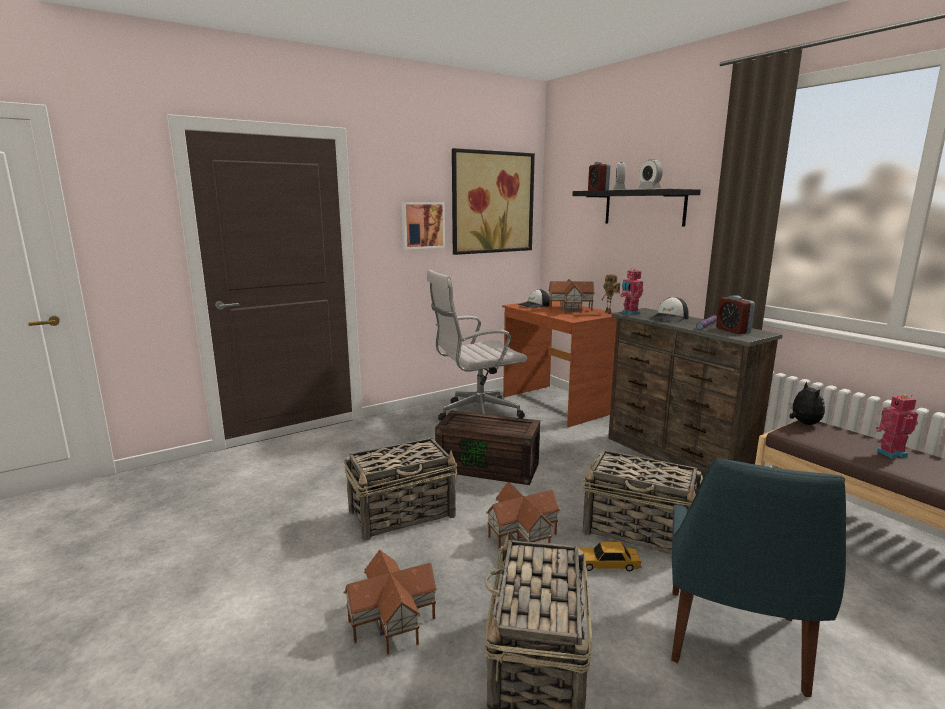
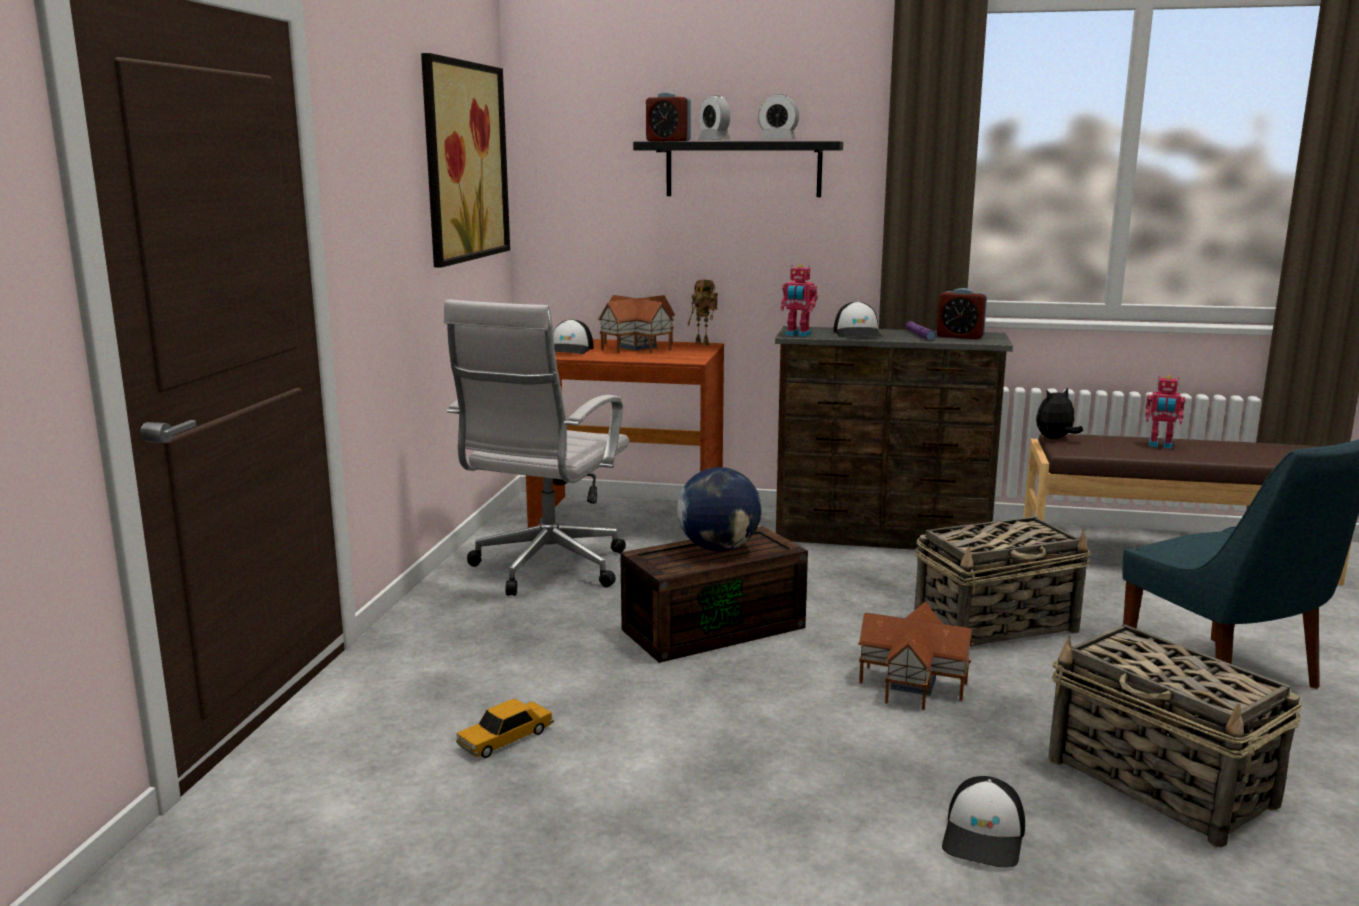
camera: 45 degrees left, 0 degrees up
(393, 620) = (984, 836): toy house -> cap
(403, 514) = (737, 730): basket -> none
(422, 225) = (398, 210): picture -> none
(493, 423) = (719, 548): none -> globe
(608, 564) = (1034, 668): toy car -> toy car (505, 738)
(803, 423) = (1055, 439): plush toy -> plush toy turned 75 degrees counterclockwise
(890, 453) = (1160, 445): toy robot -> toy robot turned 105 degrees counterclockwise

